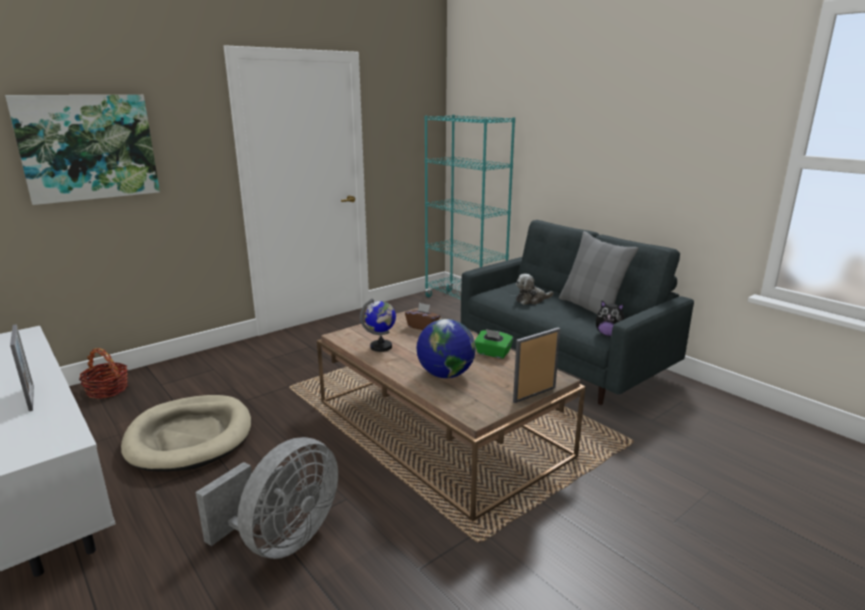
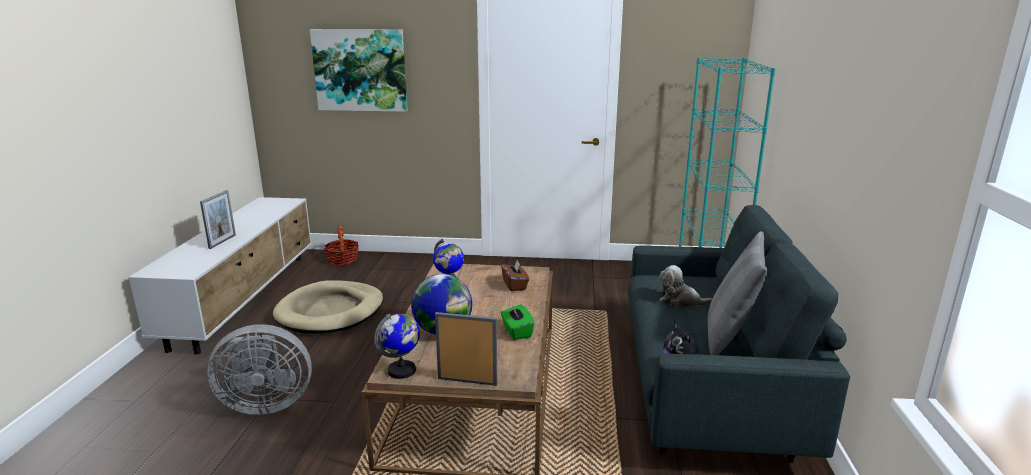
camera: 45 degrees right, 0 degrees up
(481, 411) = (402, 371): none -> globe

